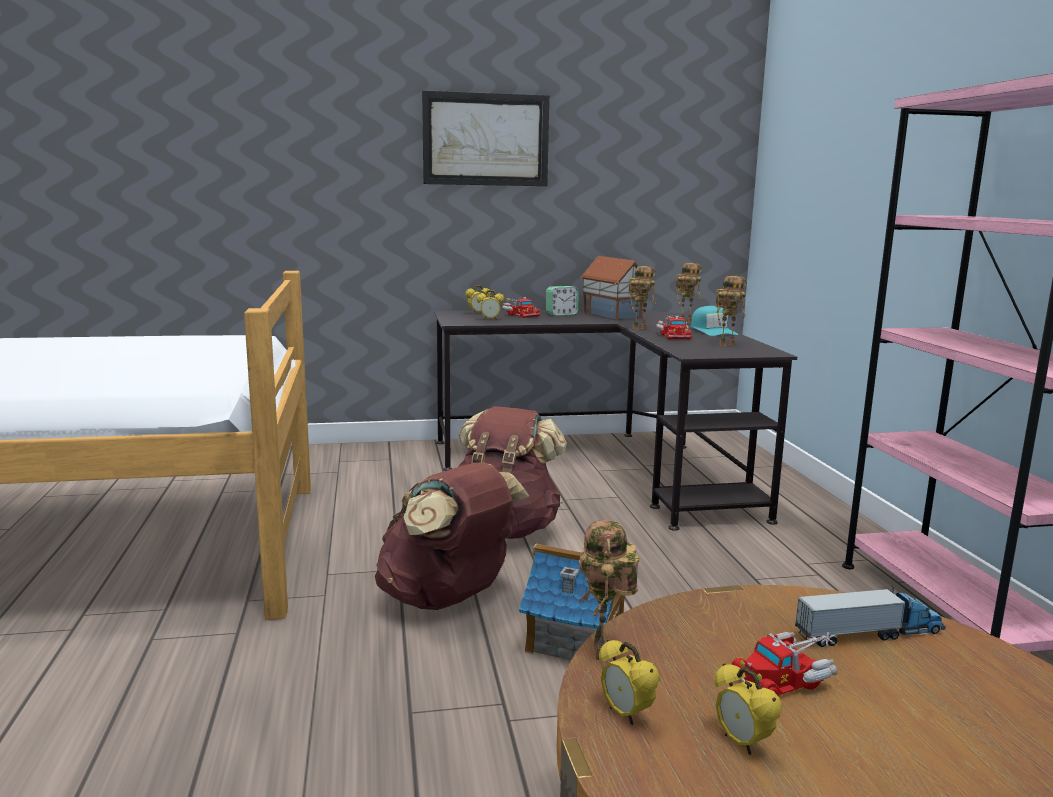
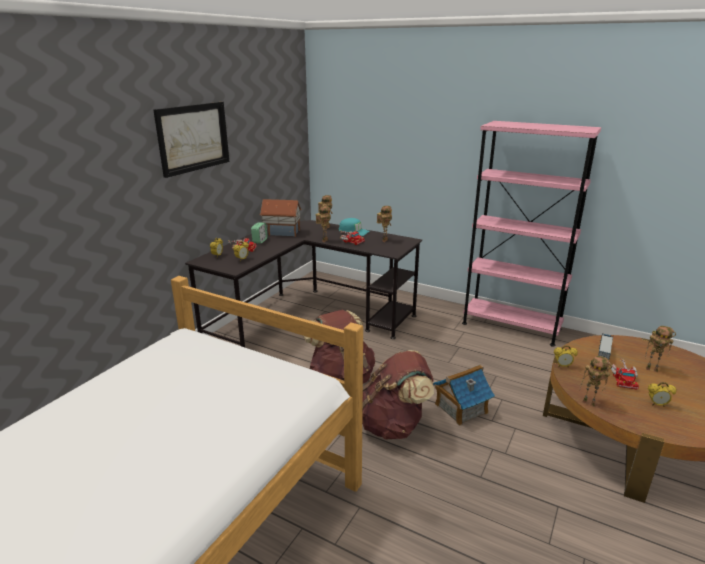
camera: 50 degrees left, 10 degrees up
(626, 714) = (632, 417): alarm clock -> alarm clock (562, 366)
(919, 712) = (652, 369): none -> toy robot

